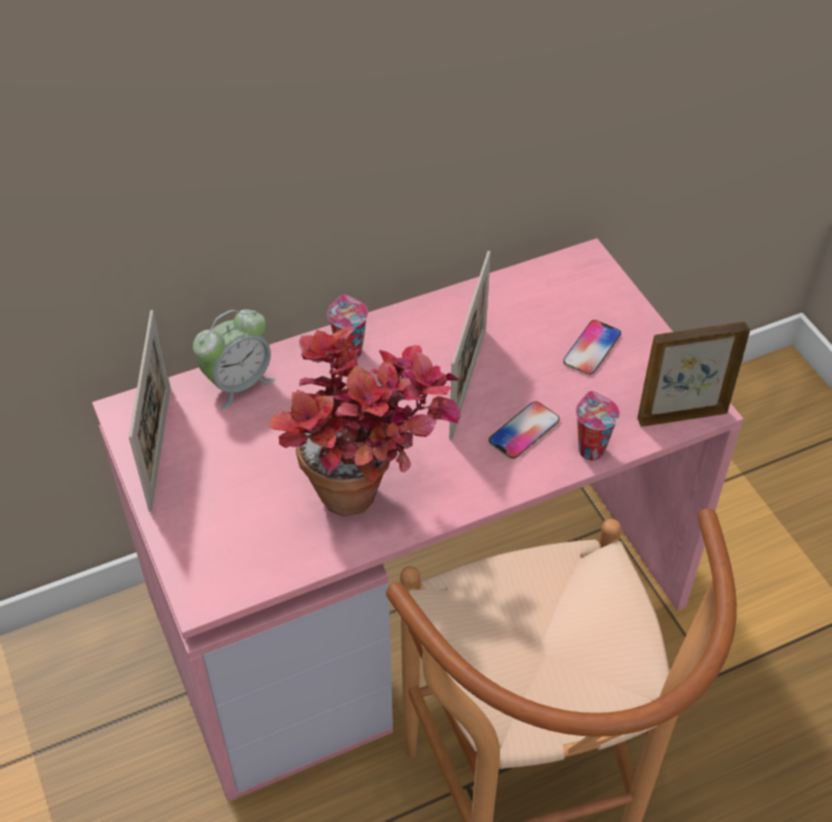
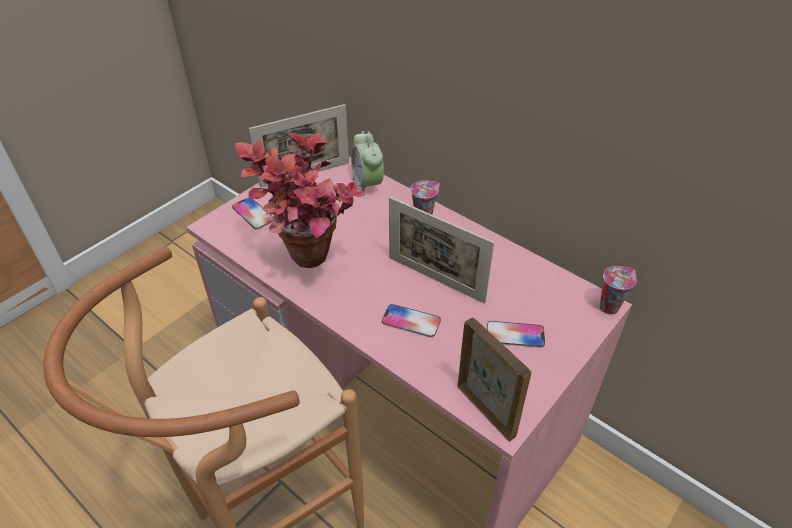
camera: 65 degrees right, 5 degrees down
(210, 537) = (253, 214): none -> phone
(238, 384) = (367, 185): alarm clock -> alarm clock turned 45 degrees clockwise
(468, 382) = (435, 279): picture frame -> picture frame turned 45 degrees clockwise
(589, 449) = (417, 362): cup -> cup (609, 306)

